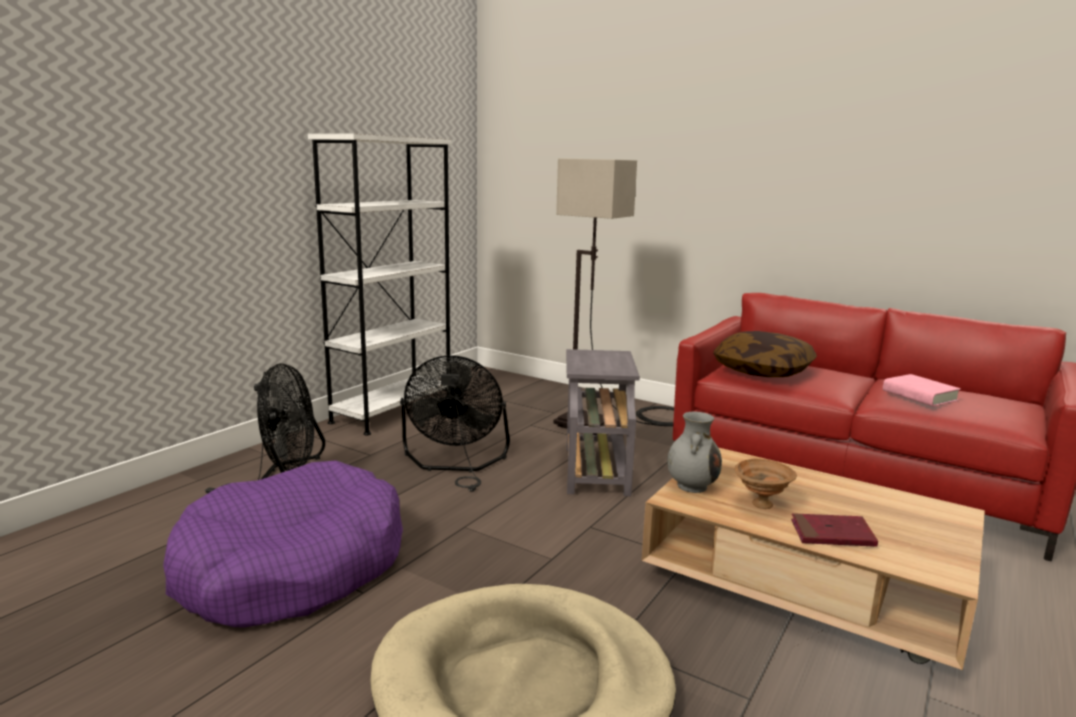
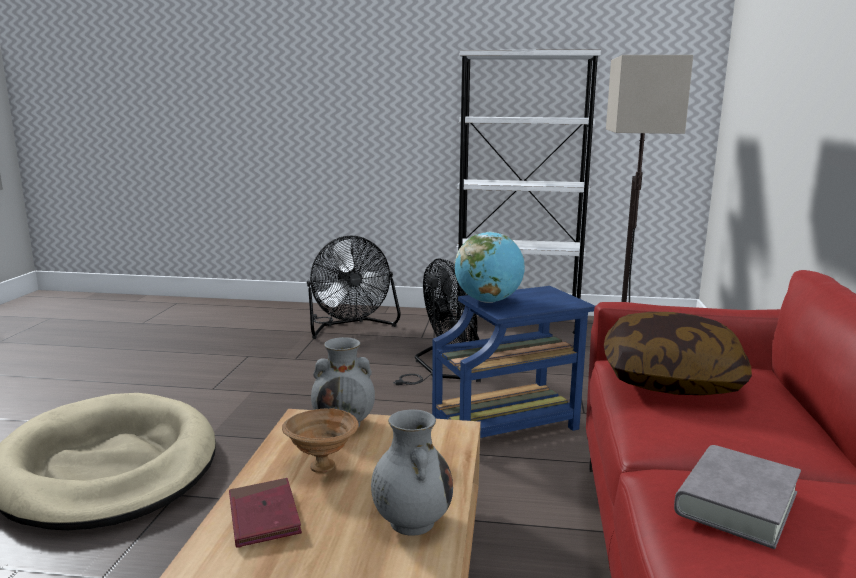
camera: 65 degrees right, 0 degrees up
(292, 567) = (234, 362): purple dog bed -> none
(592, 369) = (488, 301): none -> globe
(596, 469) = (509, 426): grey side table -> blue side table
(843, 491) = (411, 521): none -> grey vase
(919, 396) = (736, 503): pink book -> grey book

